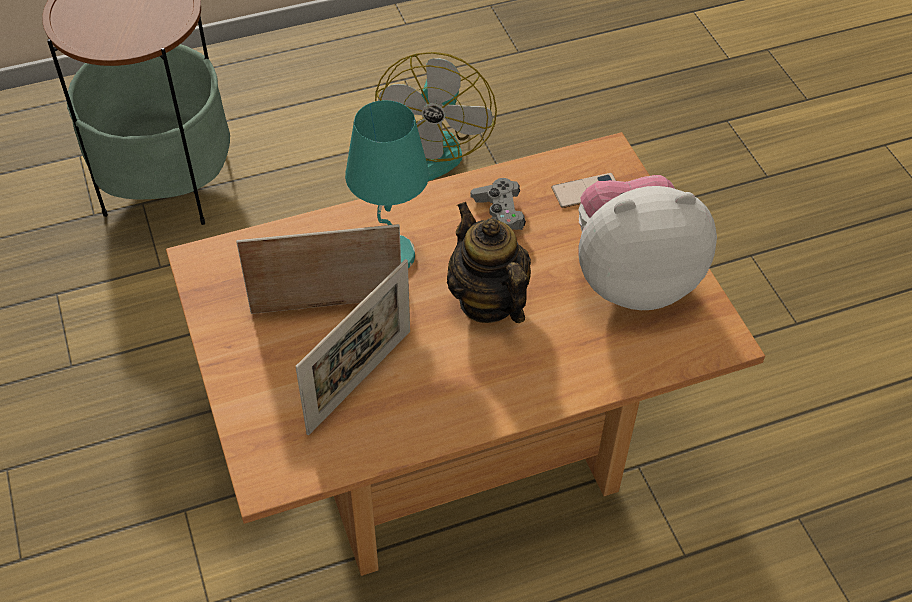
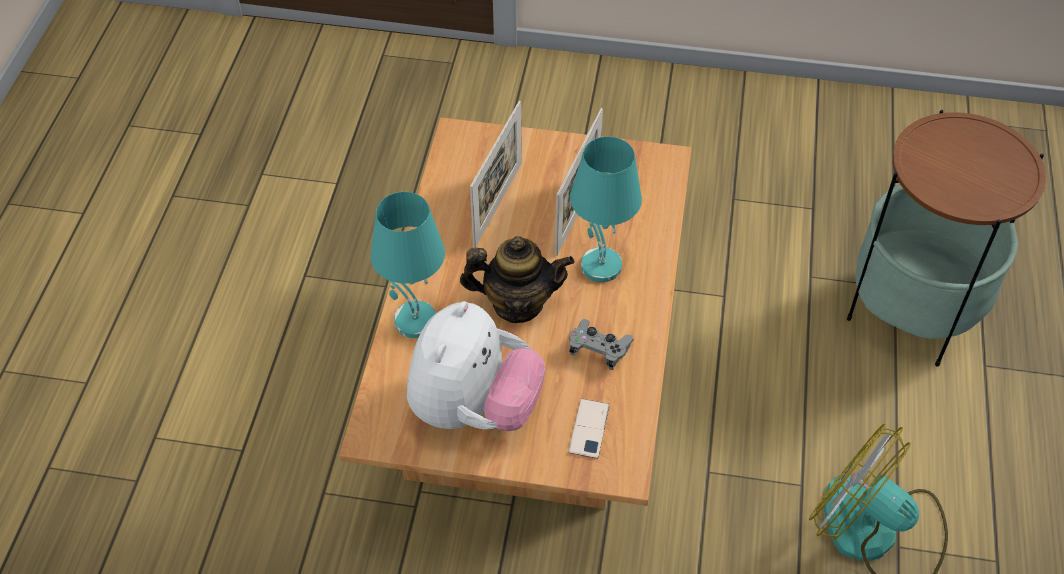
camera: 120 degrees right, 0 degrees up
(360, 381) = (498, 204): picture frame -> picture frame turned 135 degrees counterclockwise
(572, 376) = (414, 321): none -> turquoise table lamp

